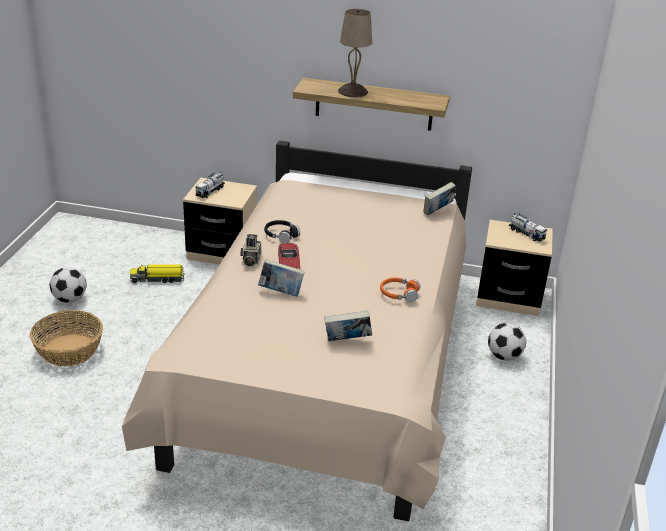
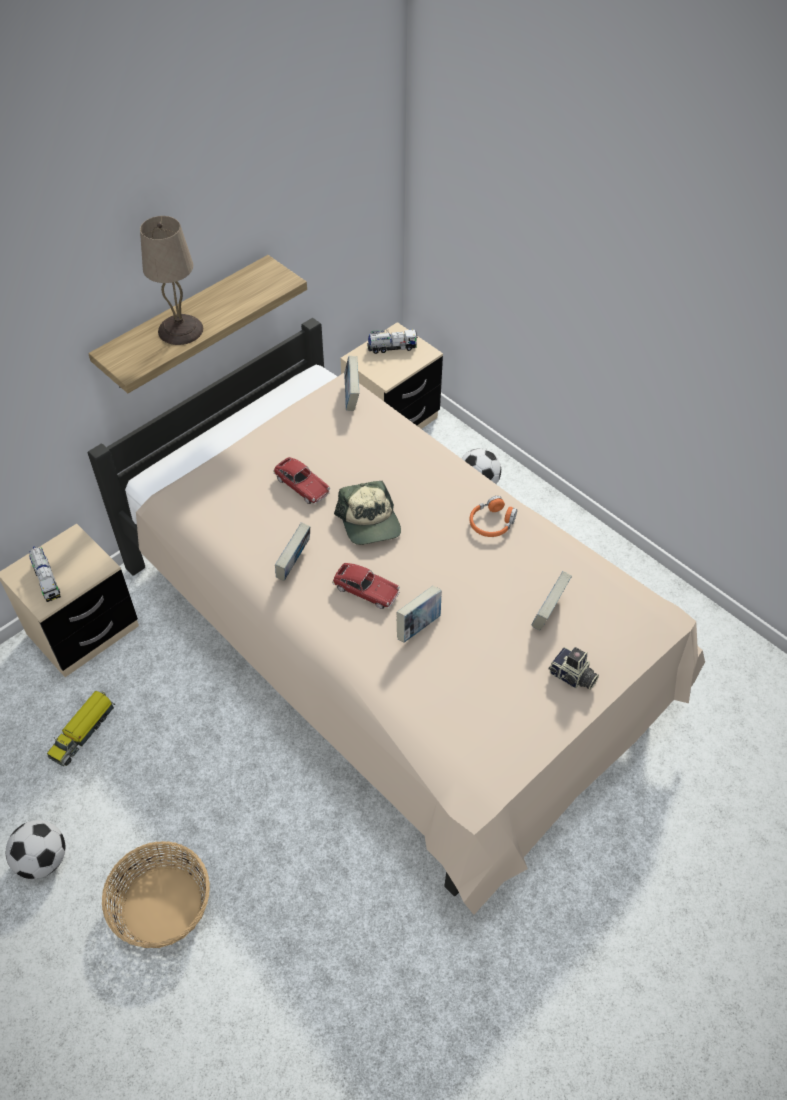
camera: 55 degrees left, 20 degrees up
(250, 260) = (328, 623): camera -> camera (572, 677)
(281, 235) = (294, 565): black headphones -> book
(343, 249) = (369, 522): none -> cap
(344, 218) = (302, 486): none -> toy car

